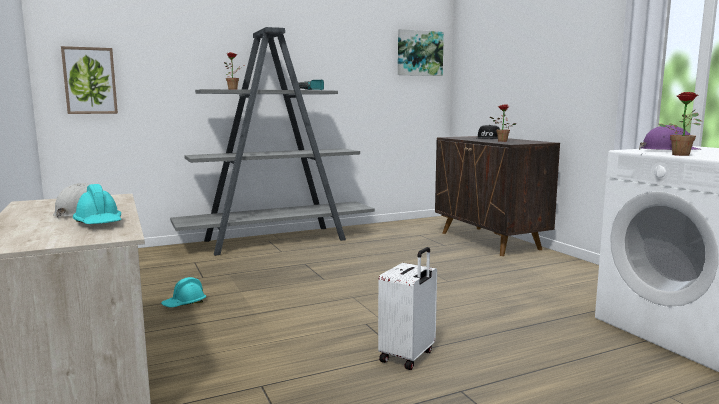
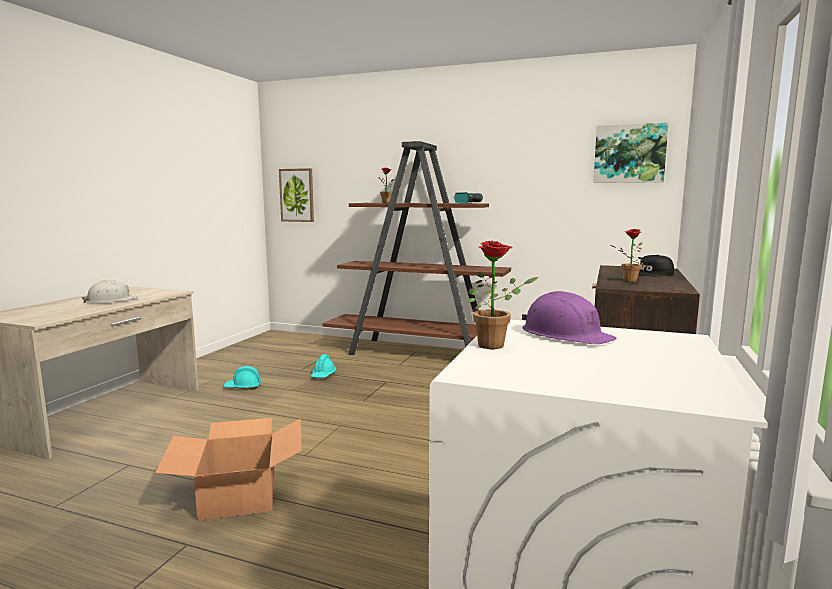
camera: 45 degrees right, 0 degrees up
(99, 223) = (75, 310): turquoise hard hat -> turquoise hard hat (323, 375)
(277, 240) = (422, 353): grey bookcase -> brown bookcase
(408, 356) = (238, 494): white suitcase -> cardboard box

